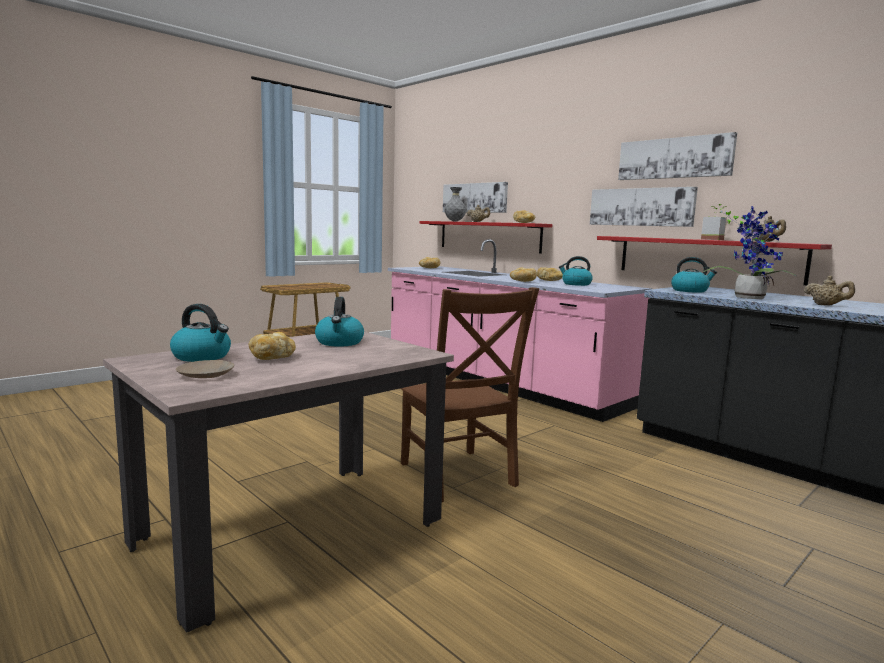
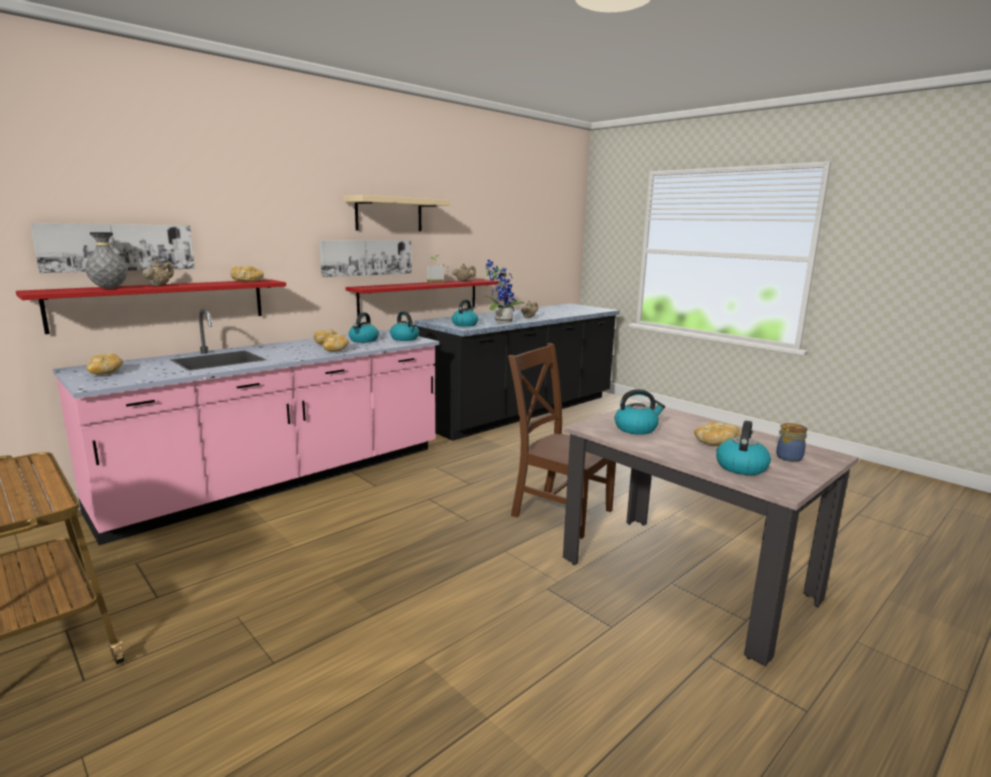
camera: 90 degrees left, 5 degrees up
(207, 375) = (788, 457): beige plate -> jar
(458, 476) = (558, 511): brown chair -> brown chair turned 120 degrees counterclockwise
(600, 289) = (405, 339): none -> kettle
(674, 158) = (389, 214): picture -> beige shelf

